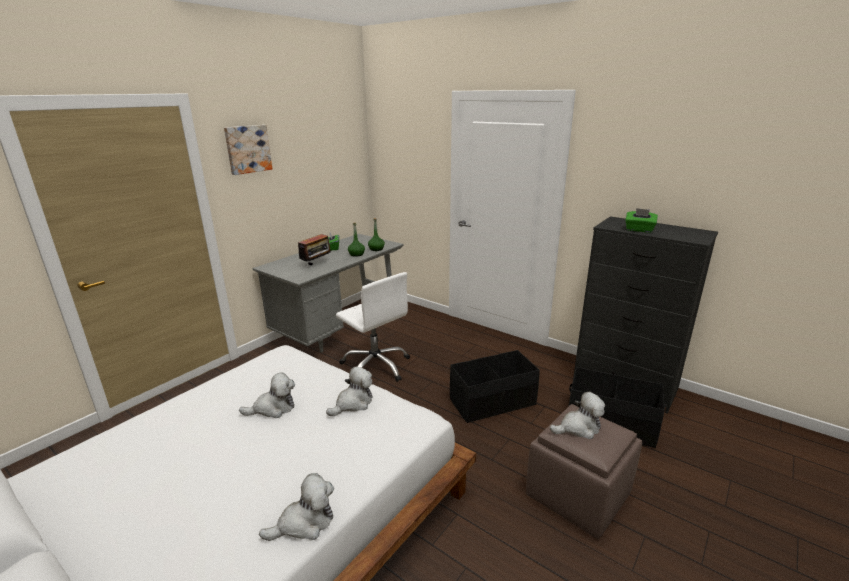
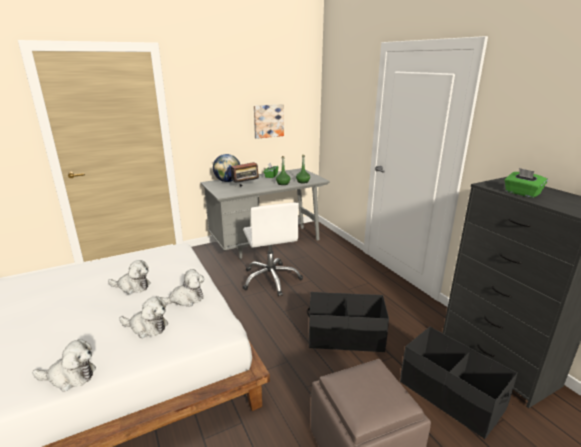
camera: 25 degrees right, 0 degrees up
(247, 149) = (204, 88): picture -> picture (268, 121)
(287, 261) = (227, 181): none -> globe
(578, 428) = (361, 383): plush toy -> plush toy (147, 327)

